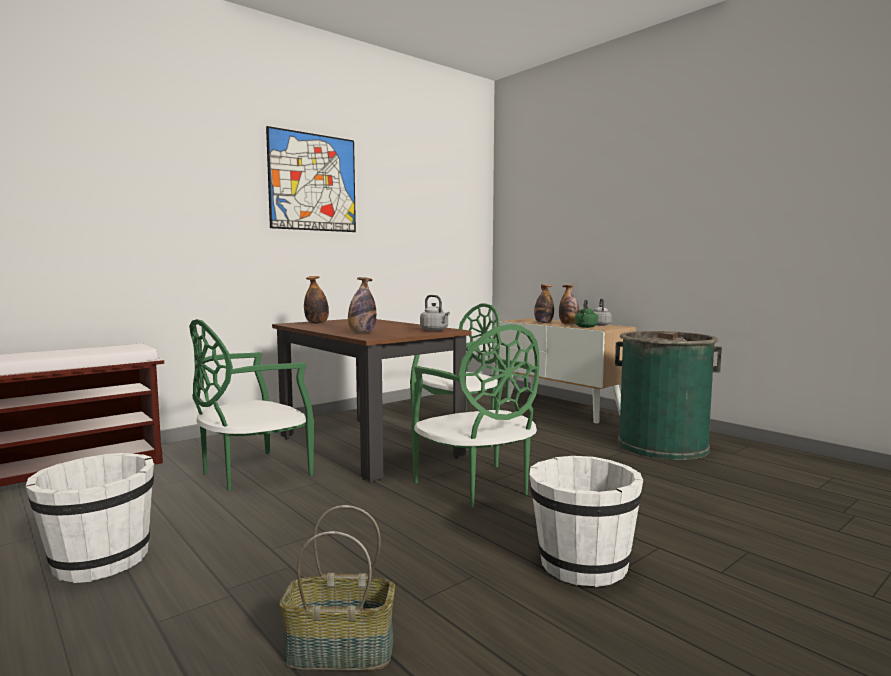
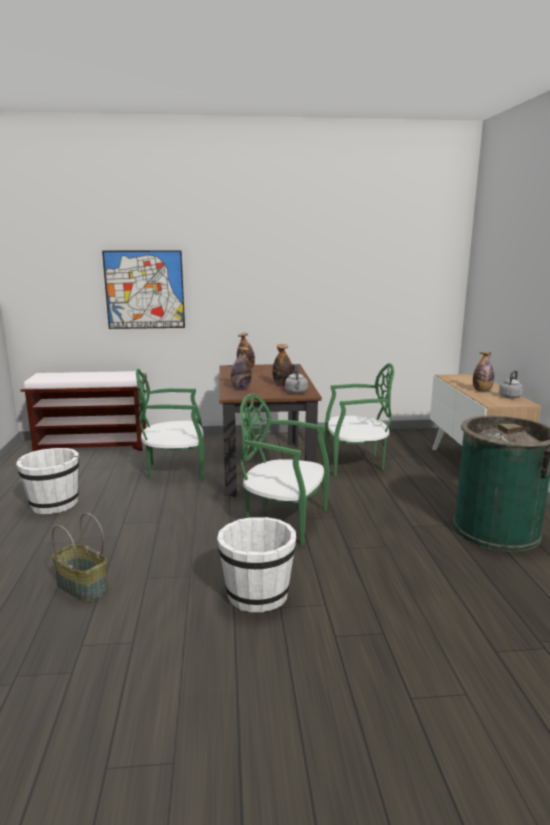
camera: 35 degrees right, 10 degrees up
(313, 182) = (270, 250): picture -> picture (144, 290)
(477, 487) = (284, 520): green chair -> green chair turned 105 degrees clockwise
(543, 322) = (465, 384): bottle -> bottle (282, 384)
(585, 327) = (484, 398): green kettle -> none

